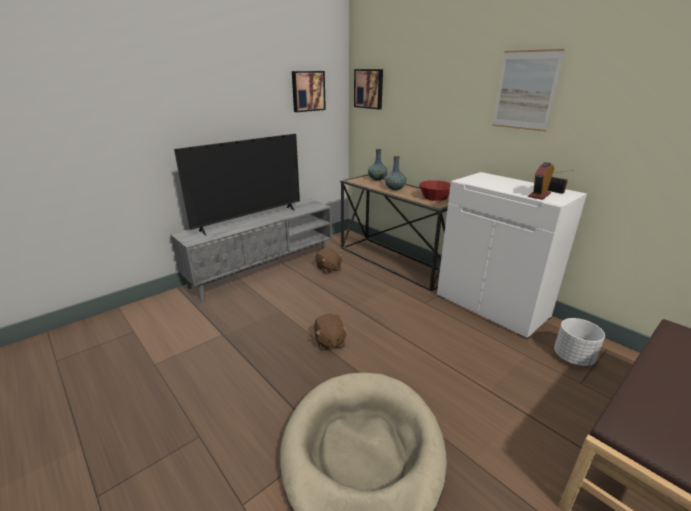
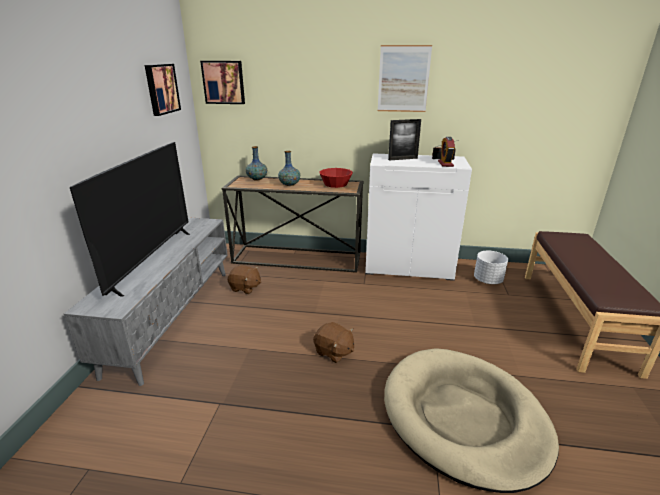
camera: 40 degrees left, 0 degrees up
(500, 182) = (403, 159): none -> picture frame

